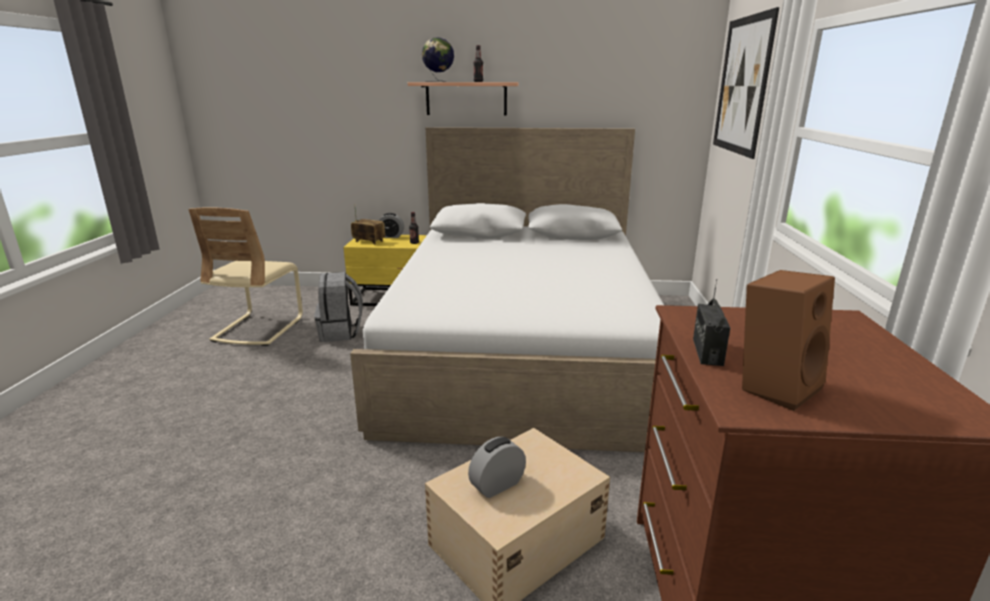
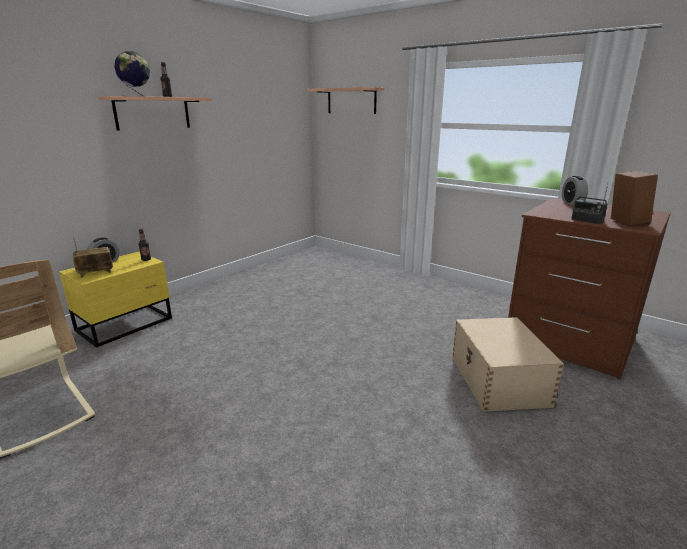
camera: 55 degrees left, 0 degrees up
(341, 333) = (146, 367): grey backpack -> none
(497, 485) = (507, 346): alarm clock -> alarm clock (572, 203)
(523, 349) = (303, 307): white bed -> none
(742, 85) = (351, 101): picture -> shelf

